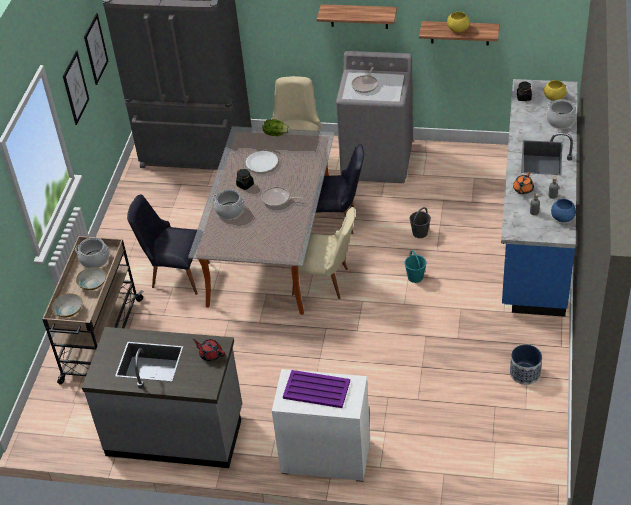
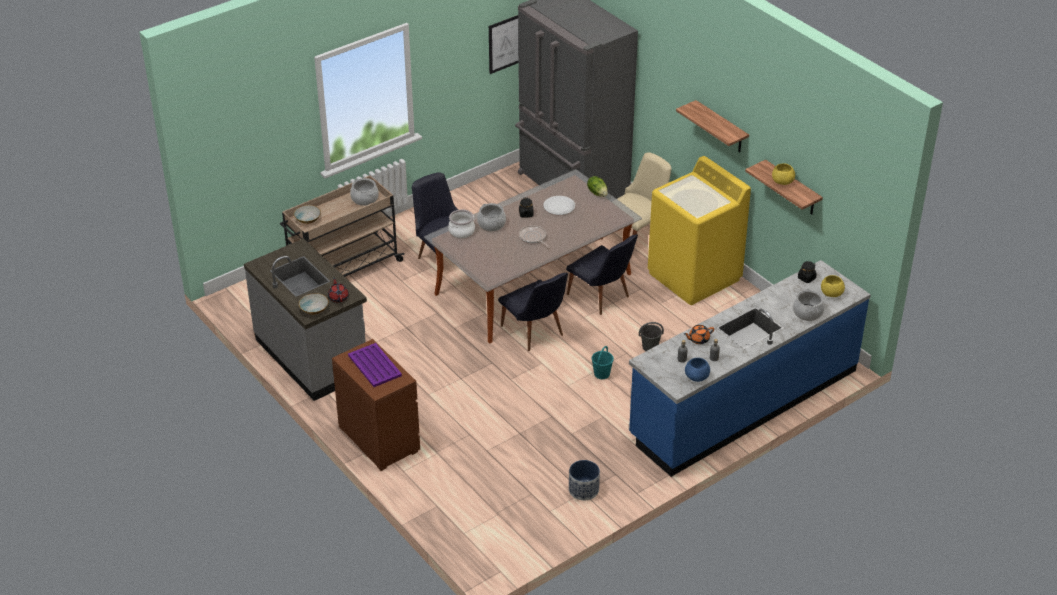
camera: 40 degrees right, 5 degrees down
(75, 87) = (453, 62): picture -> none
(92, 284) = (343, 213): bowl -> bowl (314, 309)
(214, 232) = (461, 231): none -> cooking pot
(325, 457) = (379, 439): white dresser -> brown dresser
(326, 282) = (535, 334): beige chair -> black chair
(365, 85) = (690, 191): frying pan -> none
(377, 161) = (694, 277): grey washing machine -> yellow washing machine

